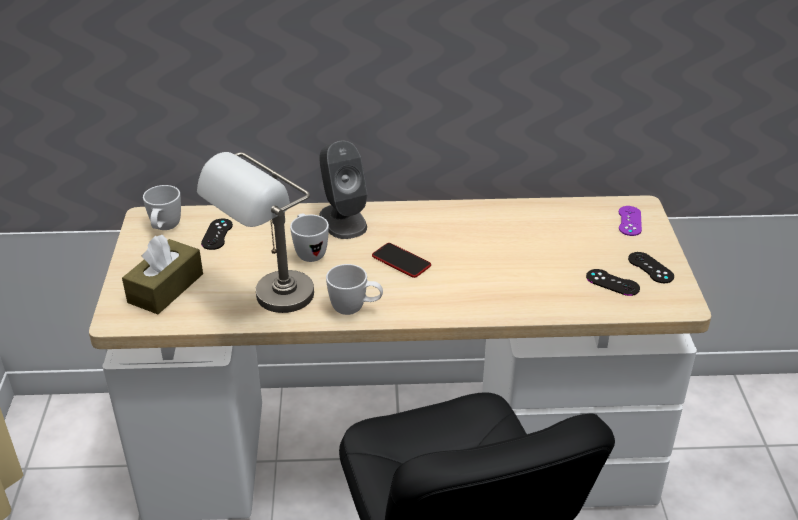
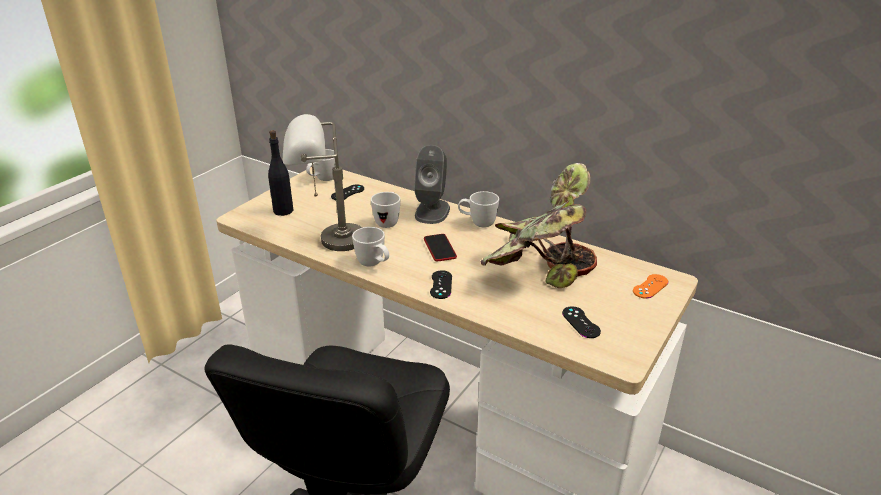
camera: 35 degrees right, 5 degrees down
(166, 288) = (283, 211): brown tissue box -> black bottle
(406, 217) = (477, 223): none -> white mug
(517, 244) = (537, 268): none -> potted plant
(629, 221) = (650, 286): purple game controller -> orange game controller
(650, 268) = (627, 325): black game controller -> black game controller (441, 285)

